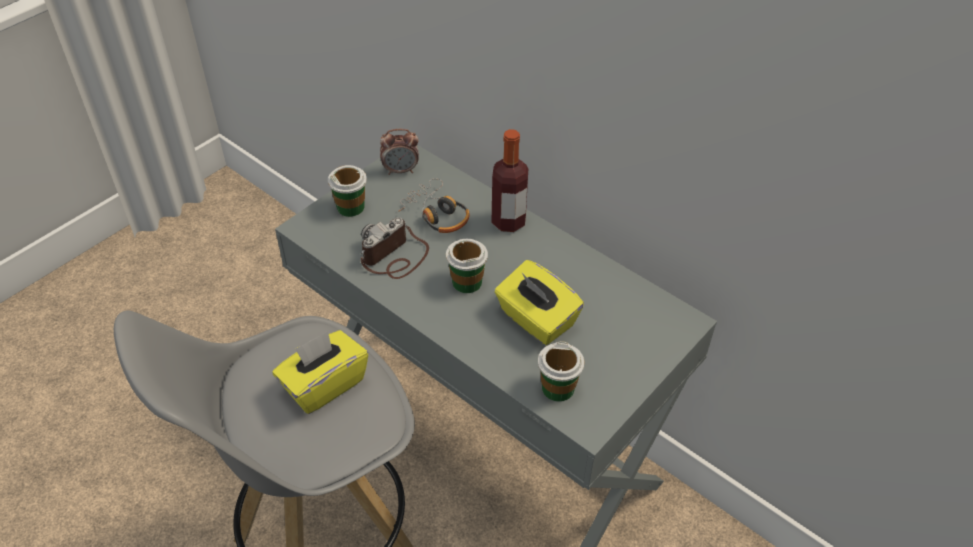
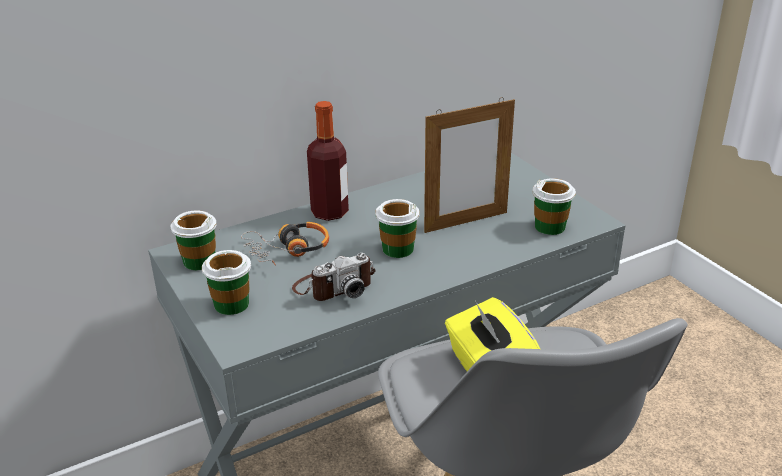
camera: 70 degrees left, 15 degrees down
(394, 257) = (334, 286): camera -> camera turned 90 degrees counterclockwise
(401, 170) = (199, 261): alarm clock -> cup
(536, 320) = (466, 222): yellow tissue box -> picture frame

